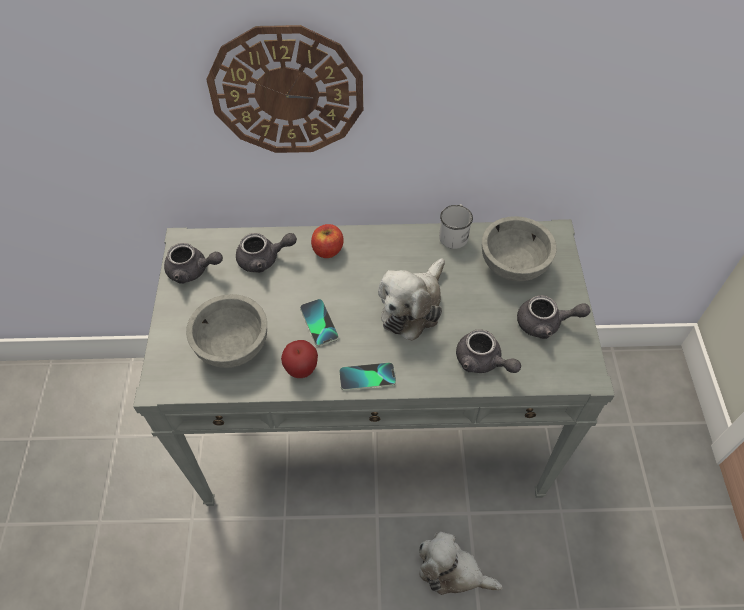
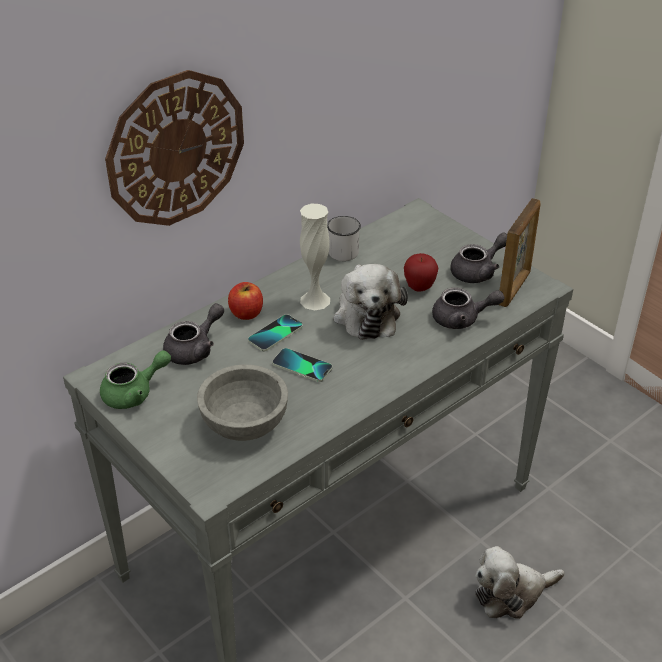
camera: 40 degrees left, 15 degrees down
(193, 271) = (134, 393): grey teapot -> green teapot
(301, 370) = (327, 405): apple -> apple (419, 287)
(367, 377) = (387, 378): phone -> phone (275, 334)
(387, 269) = (315, 300): none -> white vase
(514, 265) = (411, 246): grey bowl -> none
(559, 360) = (514, 288): none -> picture frame

